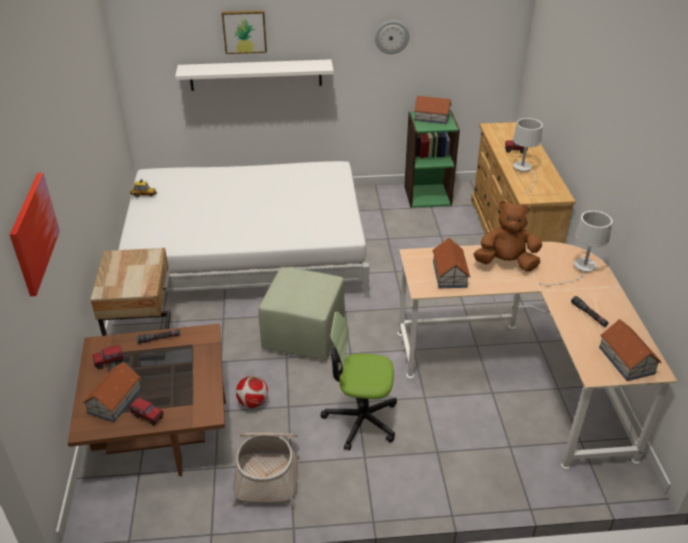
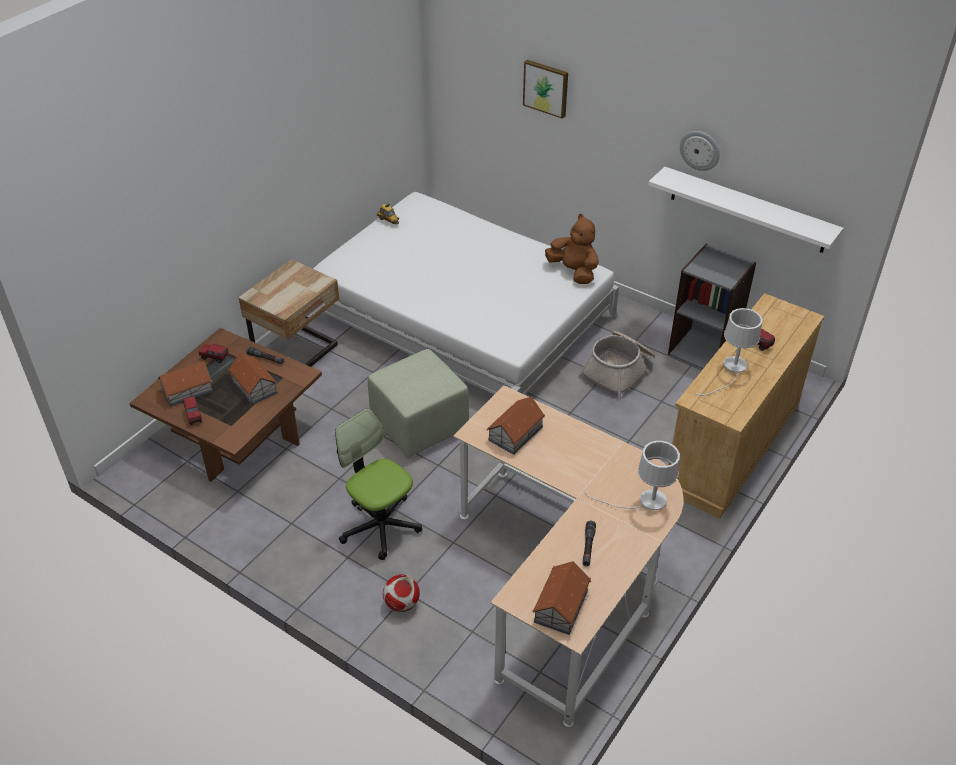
camera: 40 degrees right, 5 degrees up
(33, 232) = (156, 222): picture -> none
(253, 402) = (317, 458): football -> football (401, 604)
(256, 75) = (551, 138): white shelf -> white shelf (747, 210)
(268, 472) = (268, 519): basket -> basket (619, 371)
(427, 195) = (703, 350): green bookcase -> grey bookcase
(432, 118) = (721, 262): toy house -> toy house (254, 387)
(506, 263) = (581, 453): brown plush toy -> brown plush toy (573, 271)

